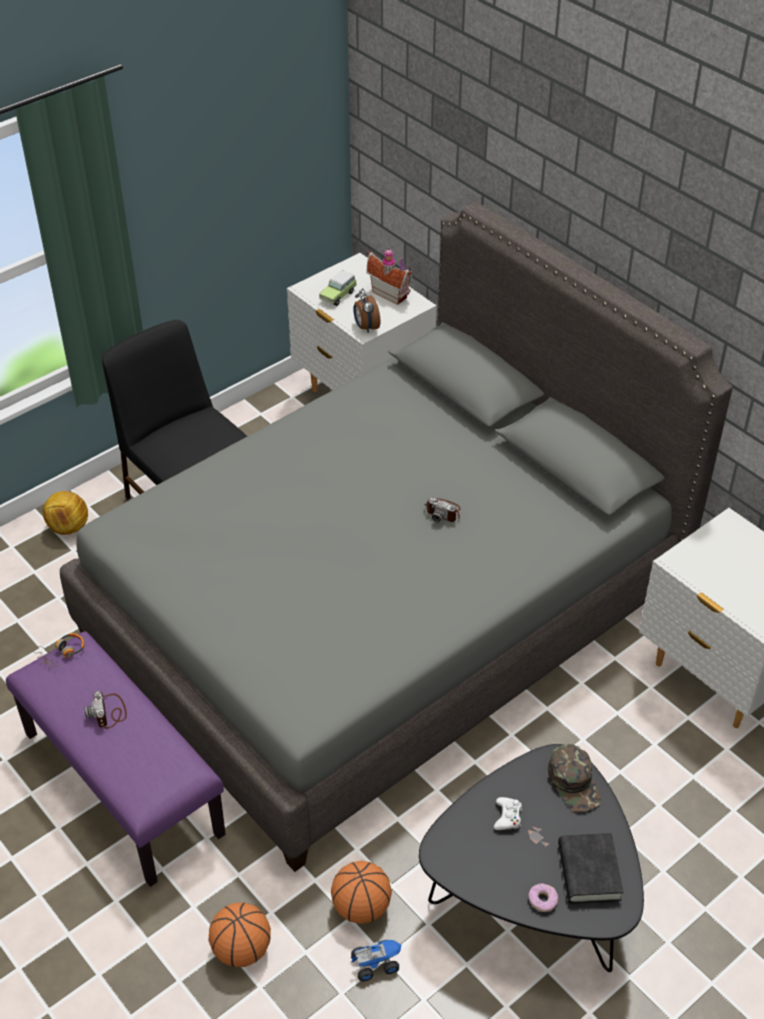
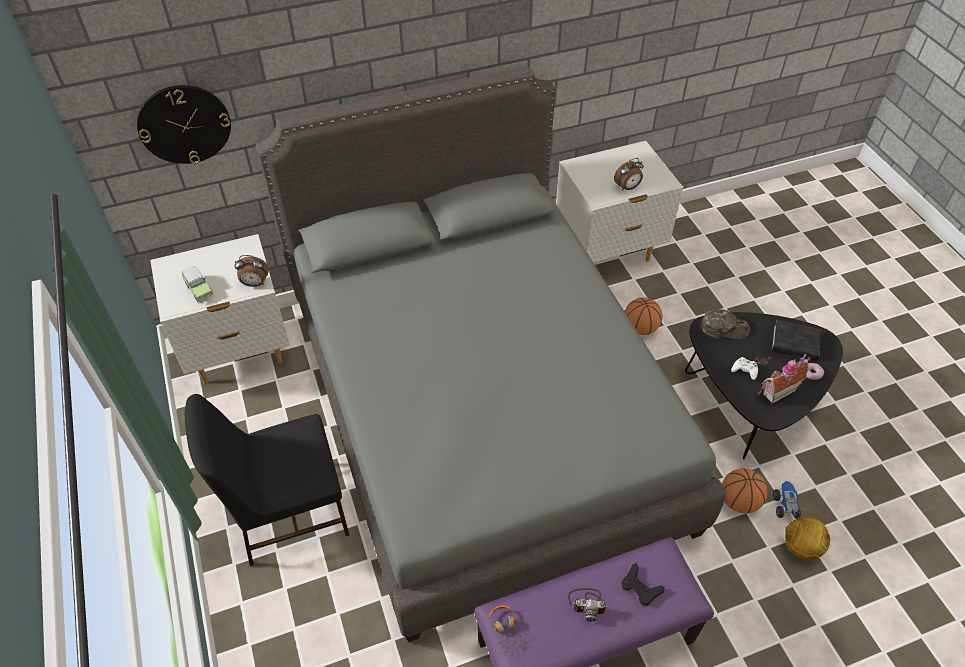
camera: 70 degrees left, 5 degrees up
(68, 527) = (261, 627): football -> football (800, 547)
(140, 754) = (640, 587): none -> black game controller
(242, 949) = (760, 589): basketball -> basketball (640, 328)
(391, 293) = (222, 255): toy house -> toy house (776, 390)
(417, 149) = (184, 124): none -> wall clock
(443, 511) = (502, 298): camera -> none
(723, 587) = (627, 188): none -> alarm clock

